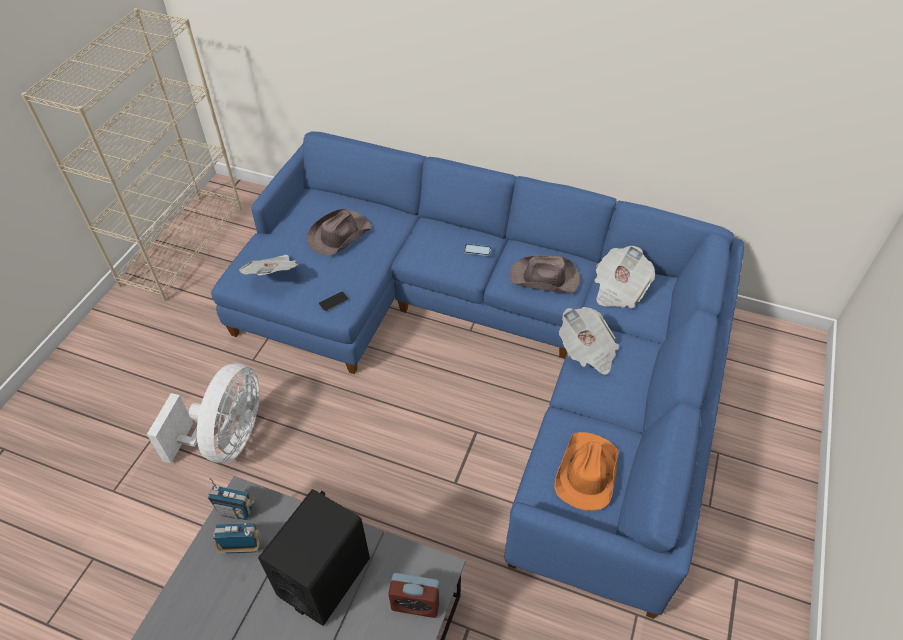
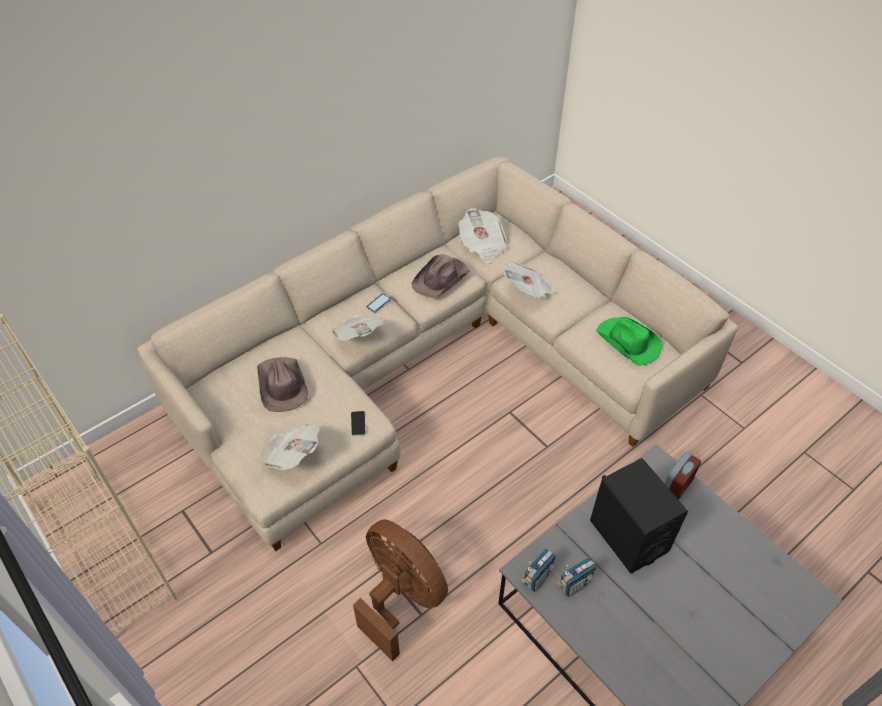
camera: 60 degrees left, 0 degrees up
(227, 439) = (400, 597): white fan -> brown fan
(242, 547) = (574, 585): radio -> radio turned 150 degrees counterclockwise
(428, 255) = (358, 336): none -> newspaper
(492, 343) = (432, 361): blue sofa -> beige sofa
(586, 472) = (628, 342): orange hat -> green hat

